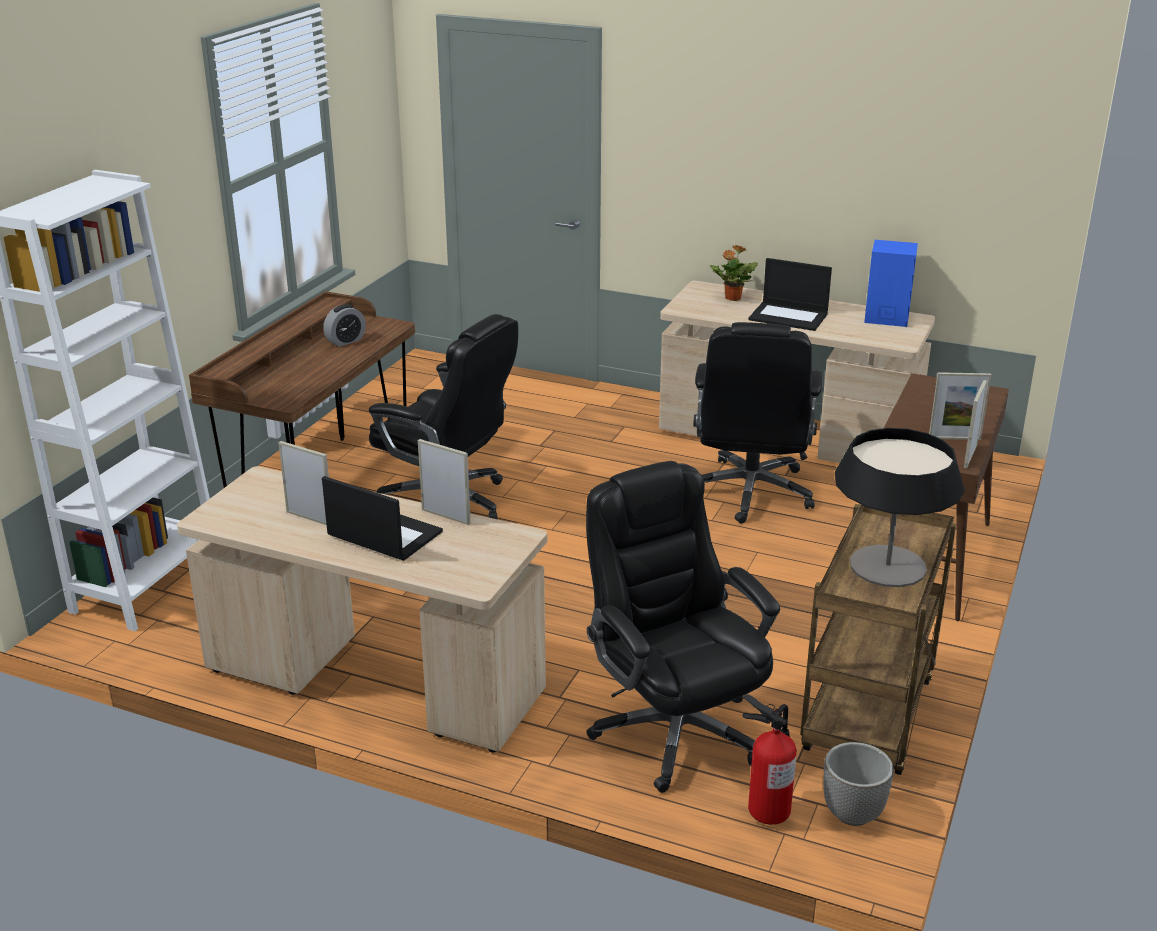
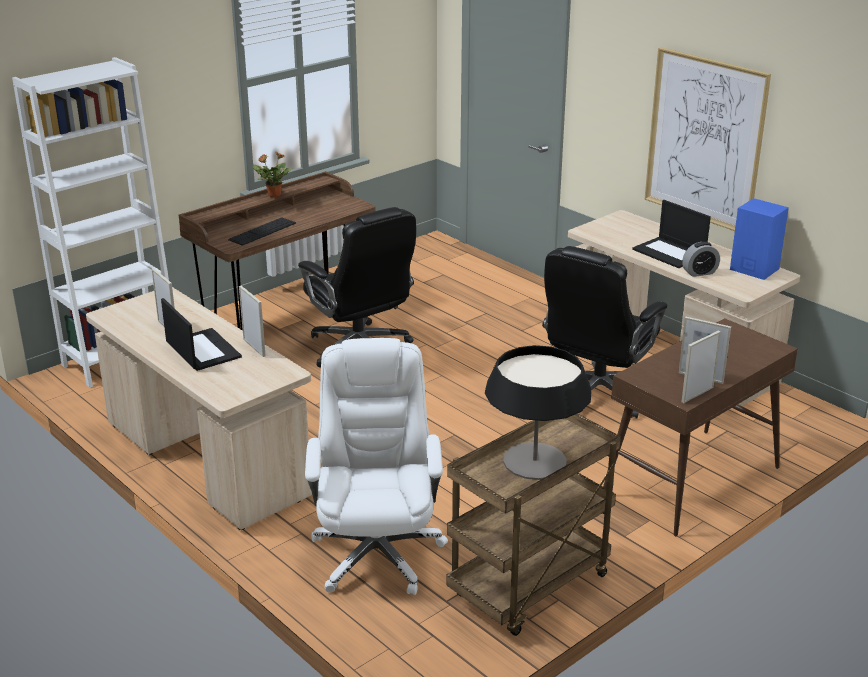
camera: 25 degrees right, 0 degrees up
(306, 377) = (262, 231): none -> keyboard
(345, 341) = (314, 210): alarm clock -> alarm clock (699, 273)
(674, 730) = (377, 552): black office chair -> white office chair
(732, 298) = (638, 230): potted plant -> potted plant (273, 195)
(769, 810) = (393, 628): fire extinguisher -> none
(801, 183) = (705, 140): none -> picture
(852, 814) = (451, 651): planter -> none

